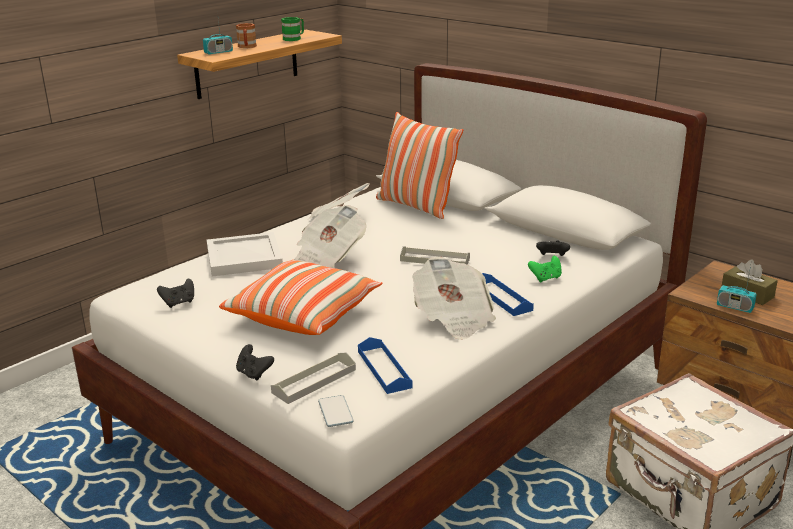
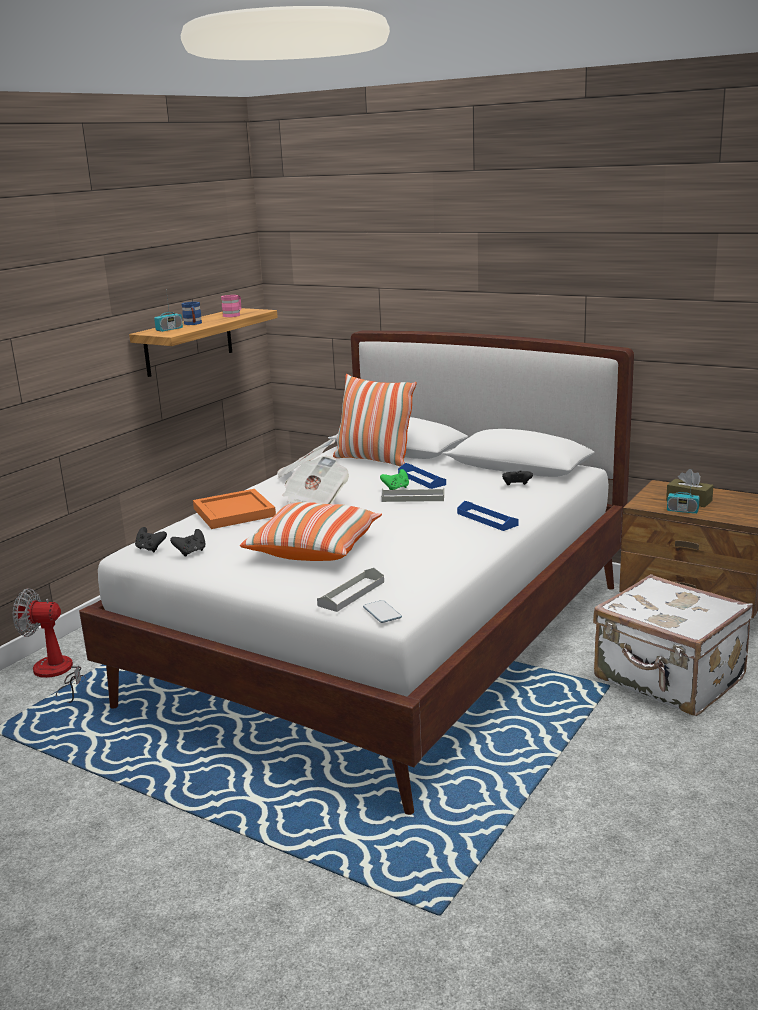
camera: 10 degrees left, 5 degrees down
(72, 395) = (57, 674): none -> fan
(243, 258) = (233, 513): white tray -> orange tray
(247, 47) = (193, 324): brown mug -> blue mug
(254, 373) = (293, 595): black game controller -> black game controller (150, 549)
(294, 38) = (234, 315): green mug -> pink mug
(384, 369) = (409, 579): blue tray -> blue tray (421, 479)
(453, 318) = (451, 538): newspaper -> none
(546, 278) = (518, 502): green game controller -> green game controller (396, 488)

